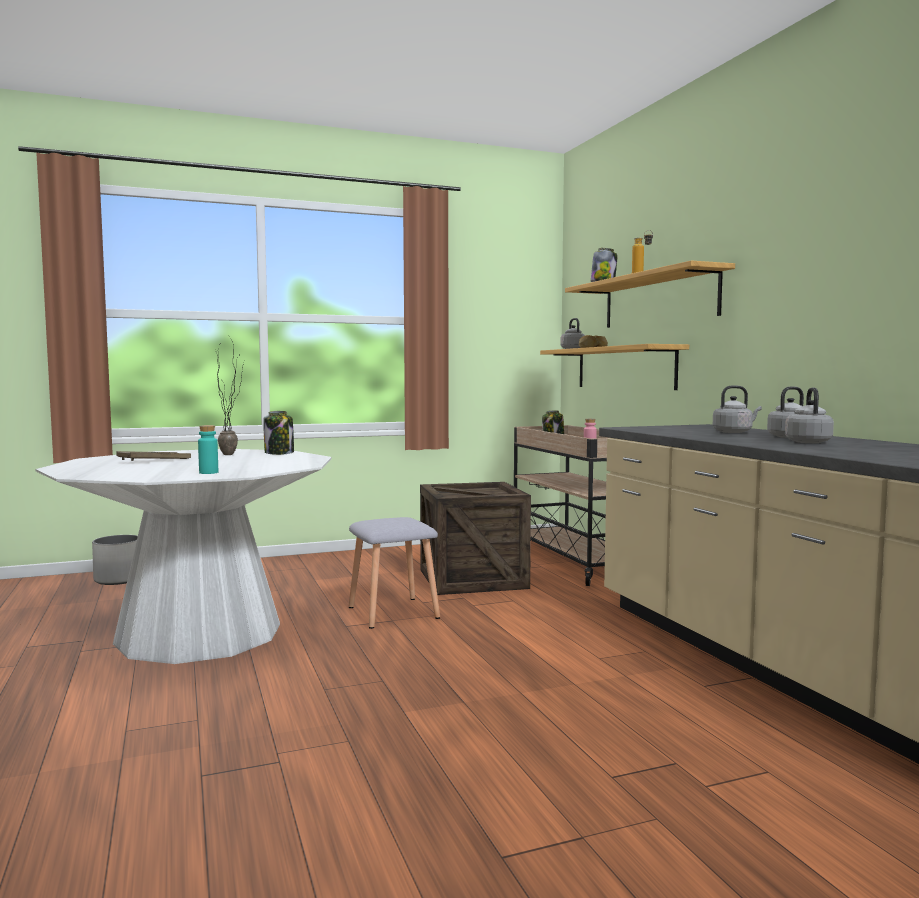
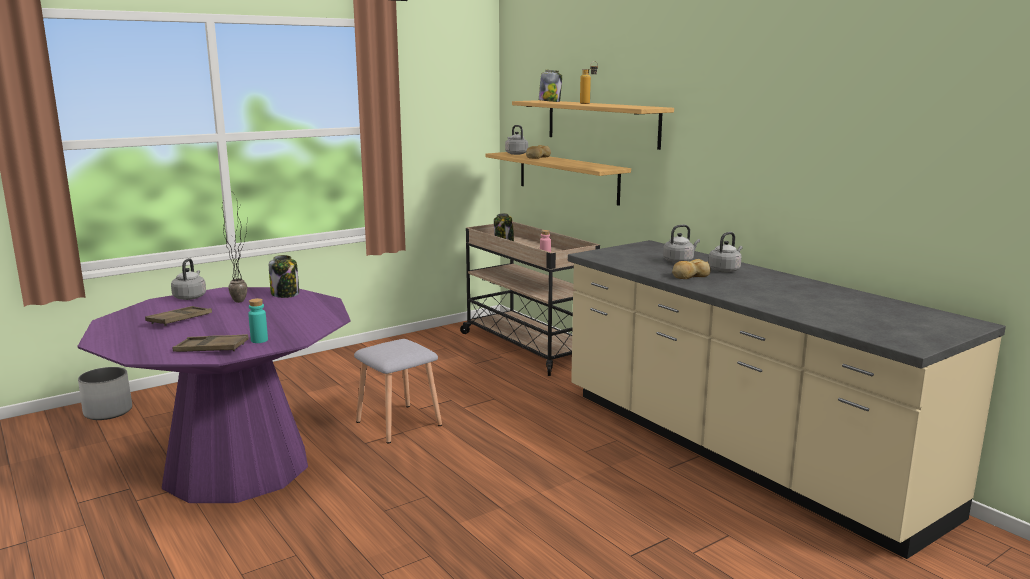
camera: 15 degrees left, 10 degrees up
(153, 475) = (211, 349): none -> brown tray
(199, 633) = (236, 467): white dining table -> purple dining table
(472, 579) = (449, 377): crate -> none
(738, 438) = (690, 276): none -> bread
(807, 442) = (742, 282): grey kettle -> grey kettle (190, 297)

